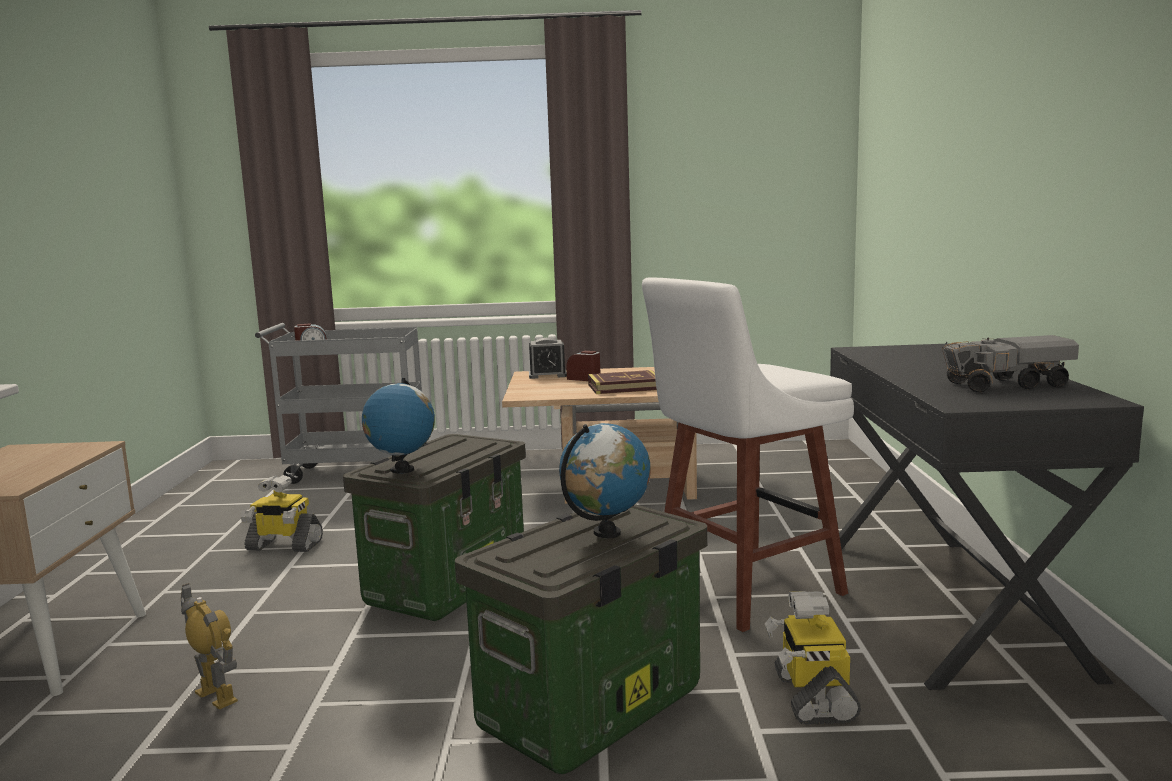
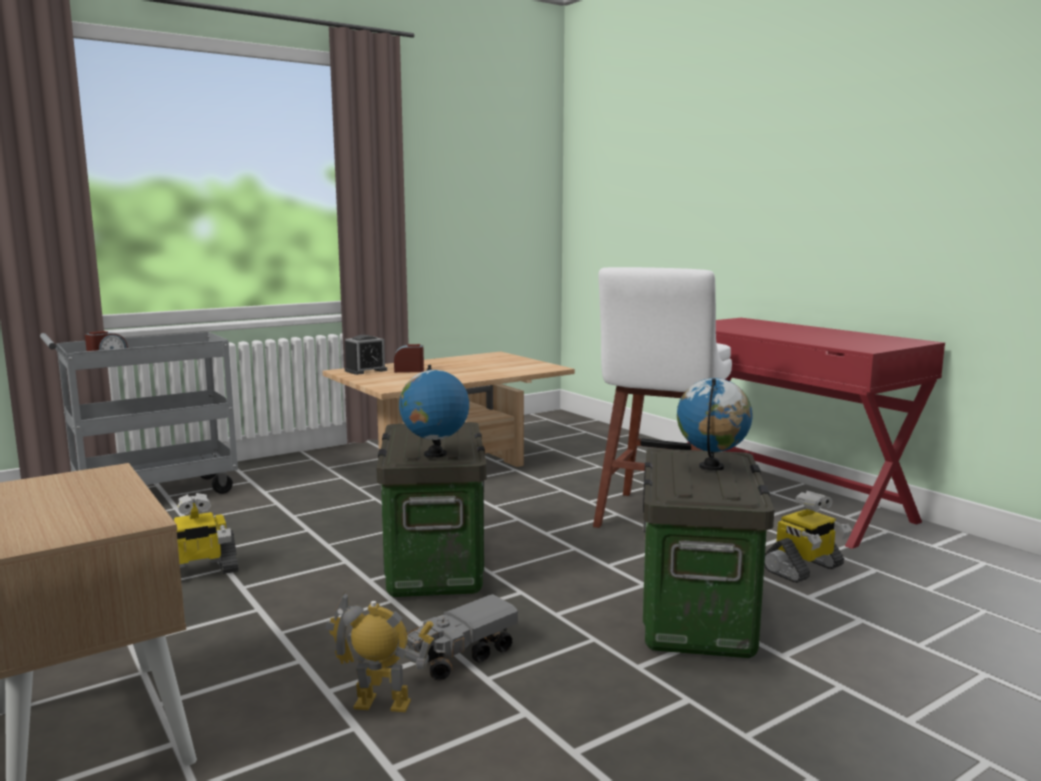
camera: 35 degrees left, 0 degrees up
(624, 387) = (462, 373): book -> none
(812, 696) = (804, 569): toy robot -> toy robot turned 90 degrees counterclockwise
(948, 604) = (786, 500): black desk -> red desk
(1006, 385) = (849, 337): toy truck -> toy truck (461, 656)

